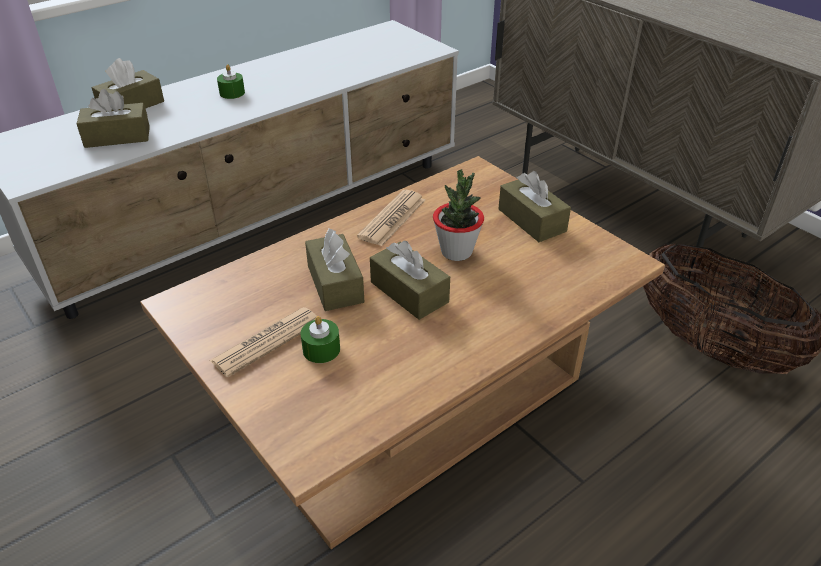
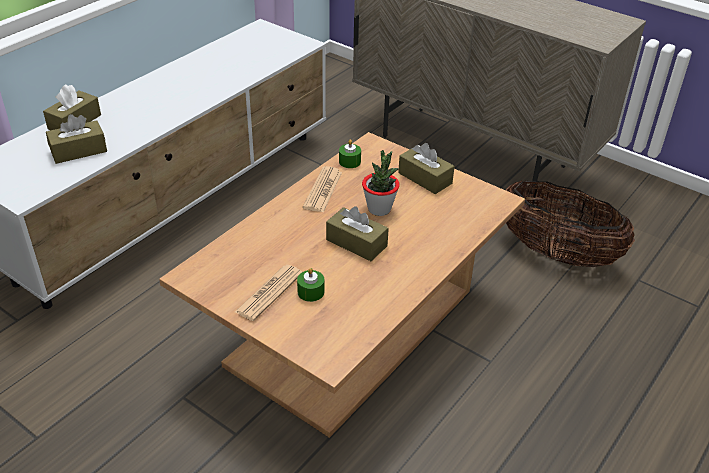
camera: 15 degrees left, 0 degrees up
(232, 93) = (155, 101): green candle -> green candle (349, 162)
(335, 284) = (300, 245): brown tissue box -> none

